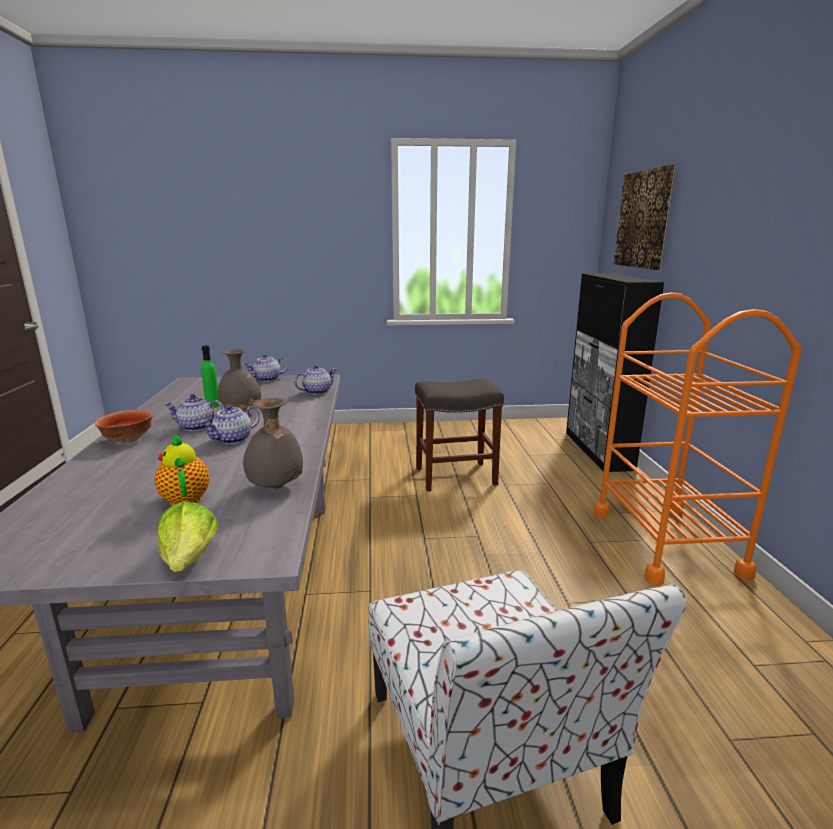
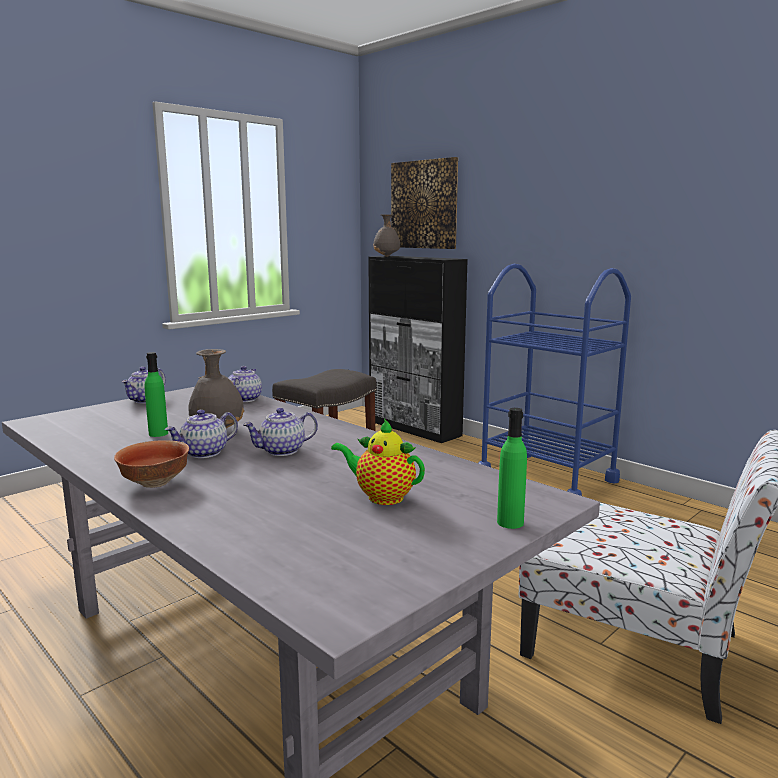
camera: 40 degrees left, 5 degrees down
(190, 558) = (510, 522): lettuce -> green bottle
(233, 439) = (282, 451): teapot -> teapot turned 60 degrees clockwise
(275, 487) = (433, 467): grey vase -> grey vase (386, 256)
(665, 542) = (547, 477): orange cart -> blue cart

